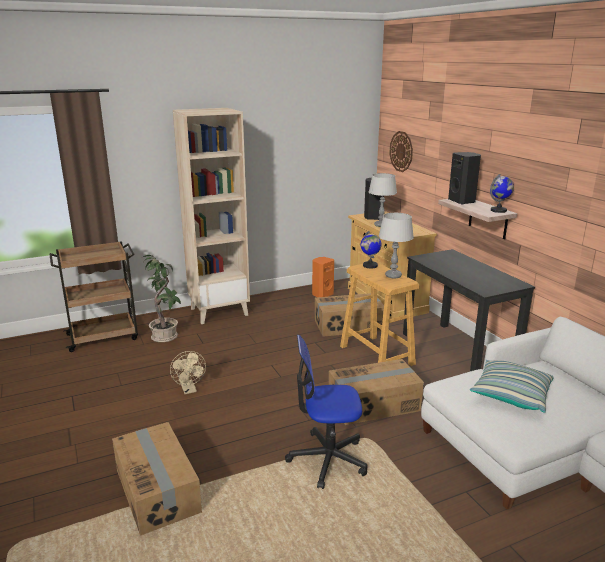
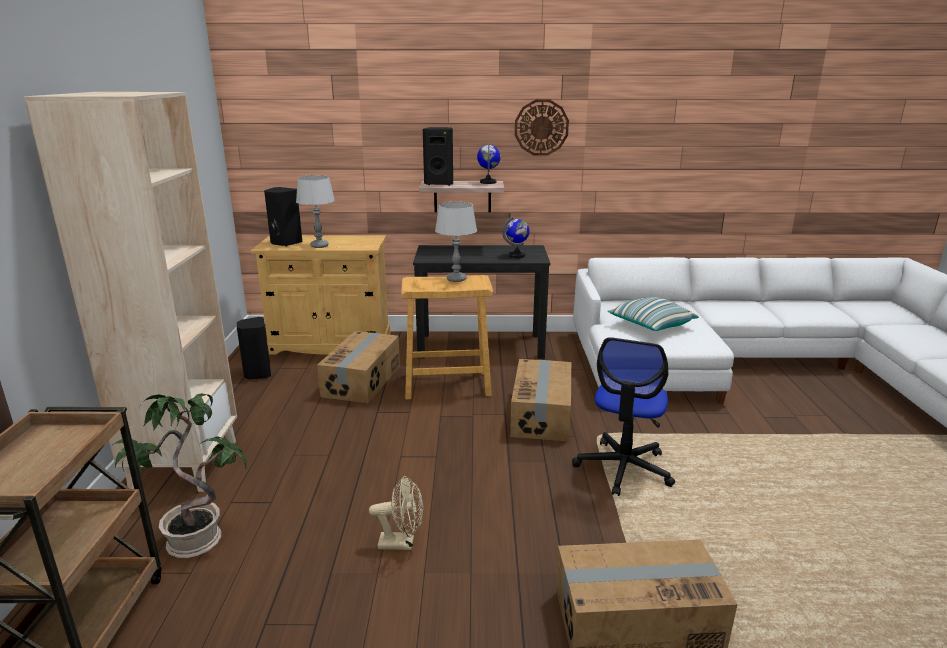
camera: 65 degrees left, 0 degrees up
(322, 294) = (257, 374): orange speaker -> black speaker
(370, 266) = (414, 281): globe -> globe (517, 256)
(401, 151) = (285, 148): wall clock -> wall clock (541, 127)

